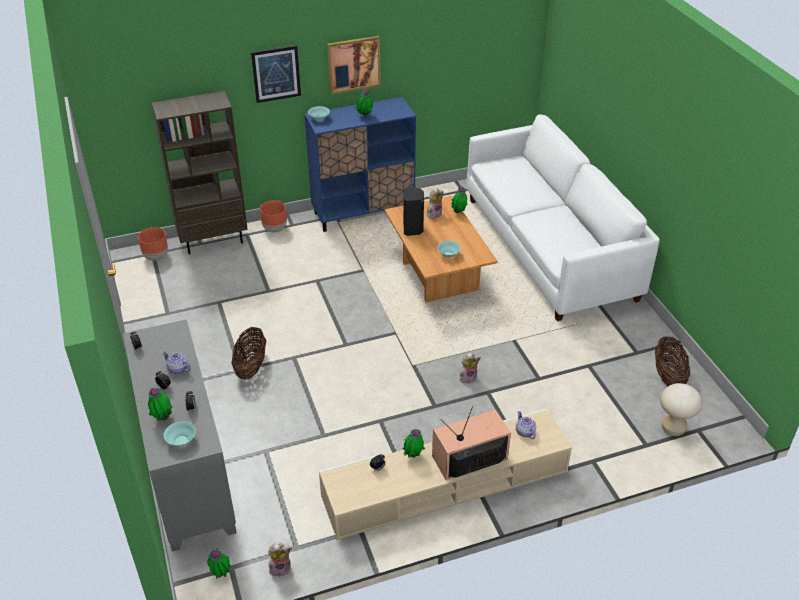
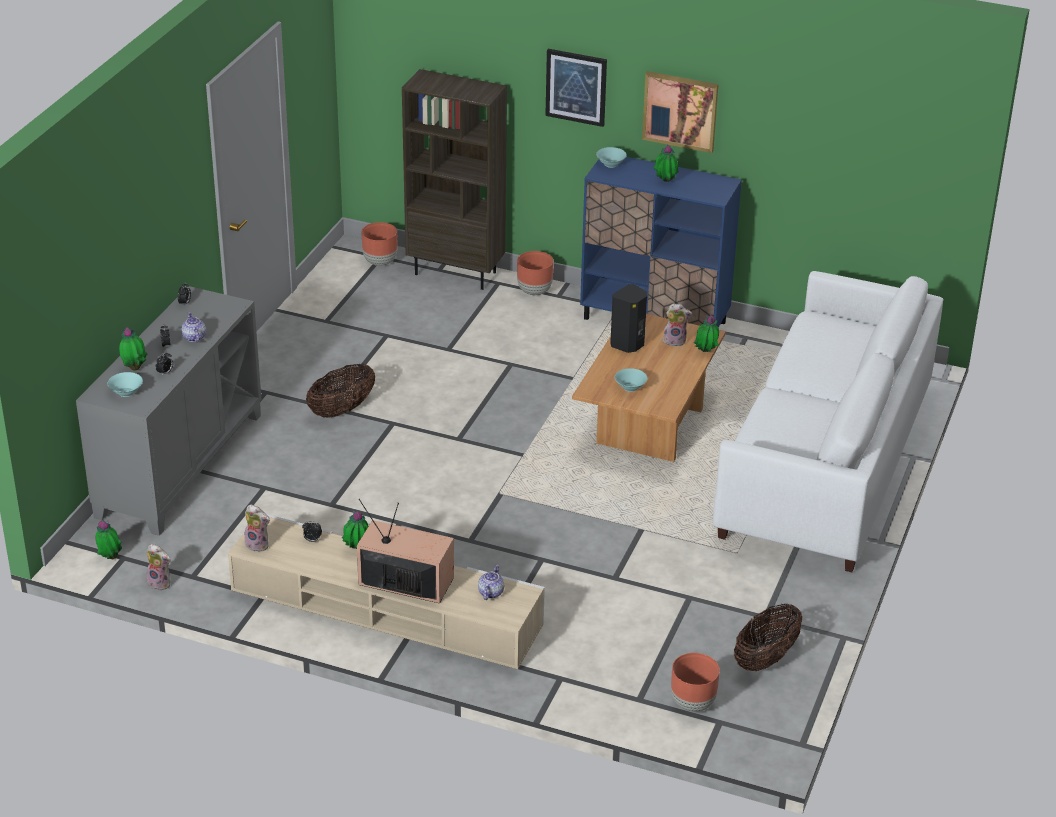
camera: 40 degrees right, 5 degrees down
(468, 377) = (540, 535): plush toy -> plush toy (258, 544)
(673, 428) = (693, 704): beige stool -> brown planter

